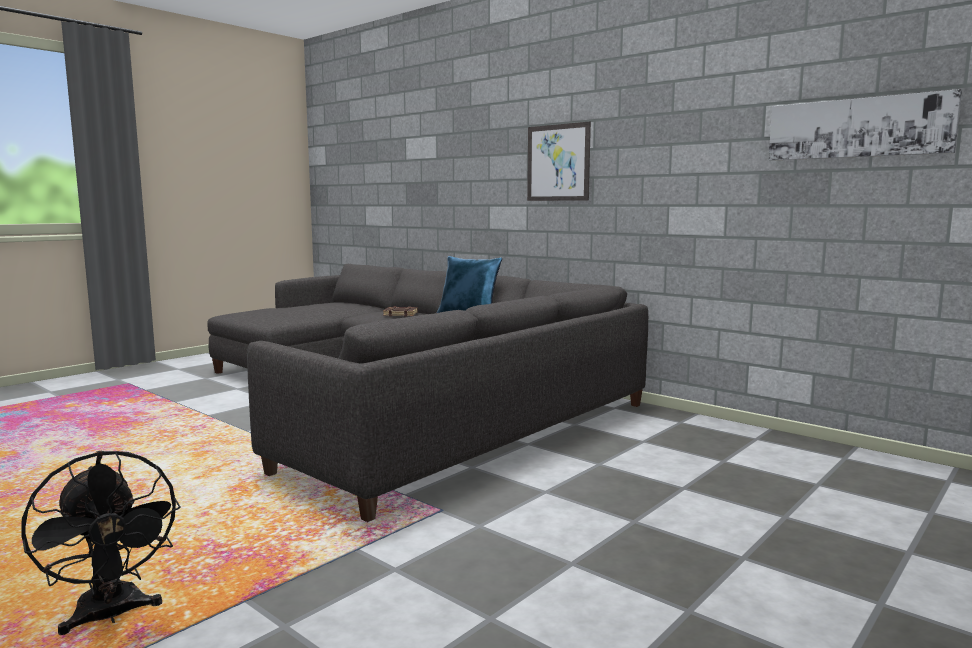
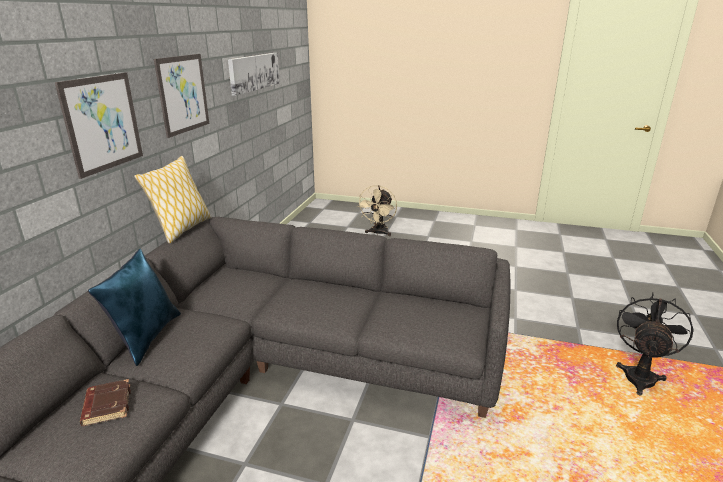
camera: 115 degrees left, 15 degrees up
(585, 283) = (182, 229): none -> pillow
(663, 148) = (183, 94): none -> picture
(890, 538) = (378, 233): none -> beige fan

